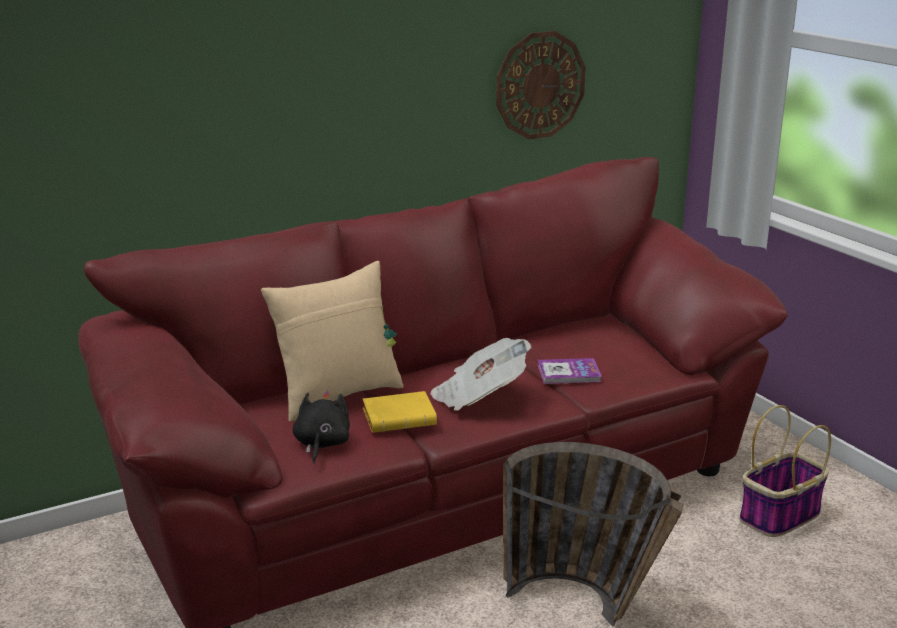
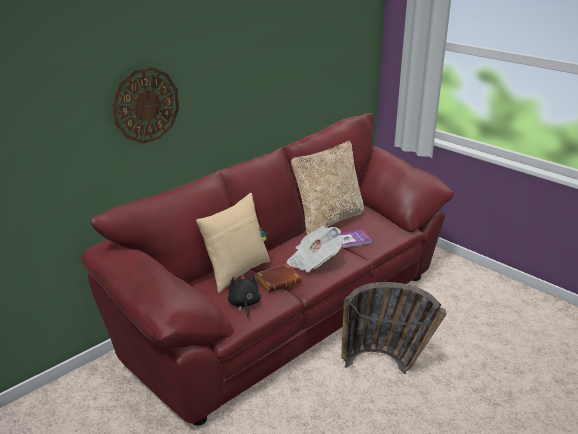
camera: 15 degrees left, 5 degrees up
(401, 418) = (278, 280): yellow book -> brown book
(540, 85) = (310, 78): wall clock -> wall clock (146, 105)
(544, 341) = (329, 221): none -> beige pillow
(779, 516) = (458, 298): basket -> none

